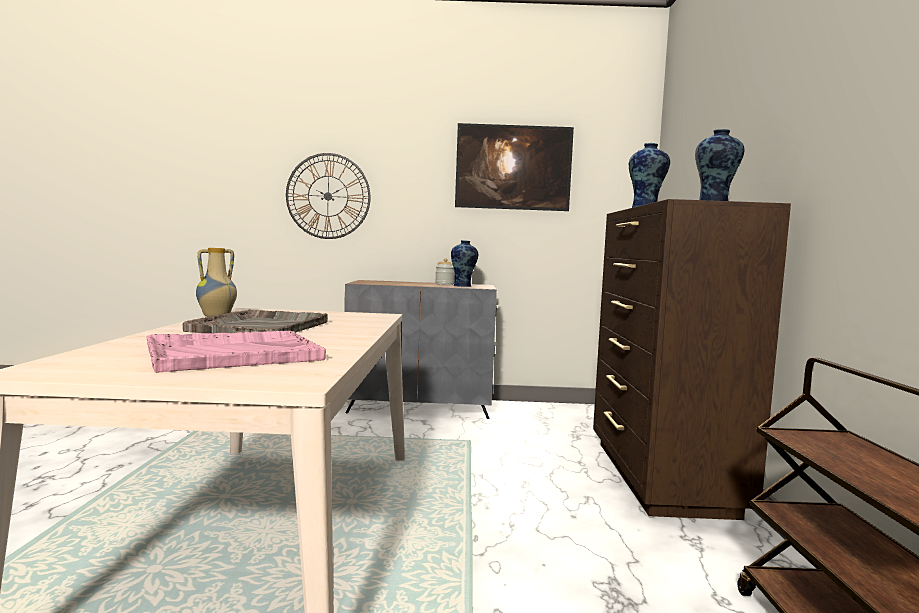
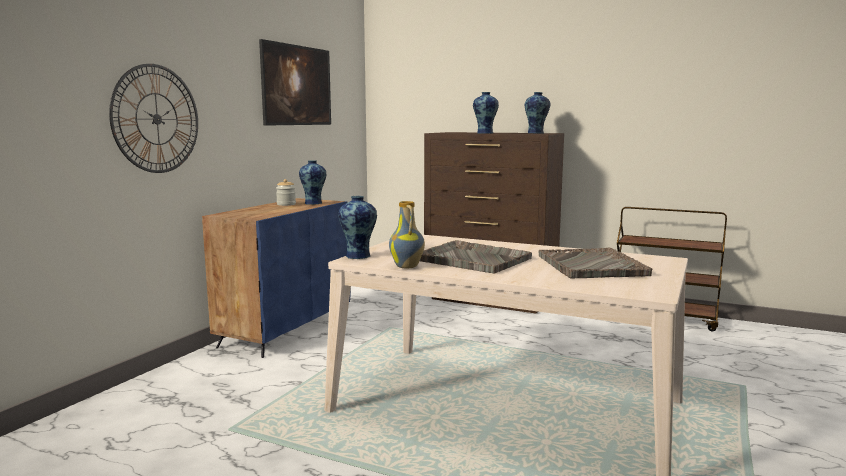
camera: 65 degrees left, 5 degrees up
(232, 353) = (591, 265): pink tray -> grey tray
(264, 310) = (358, 256): none -> vase
(420, 407) = (286, 329): grey cabinet -> blue cabinet

